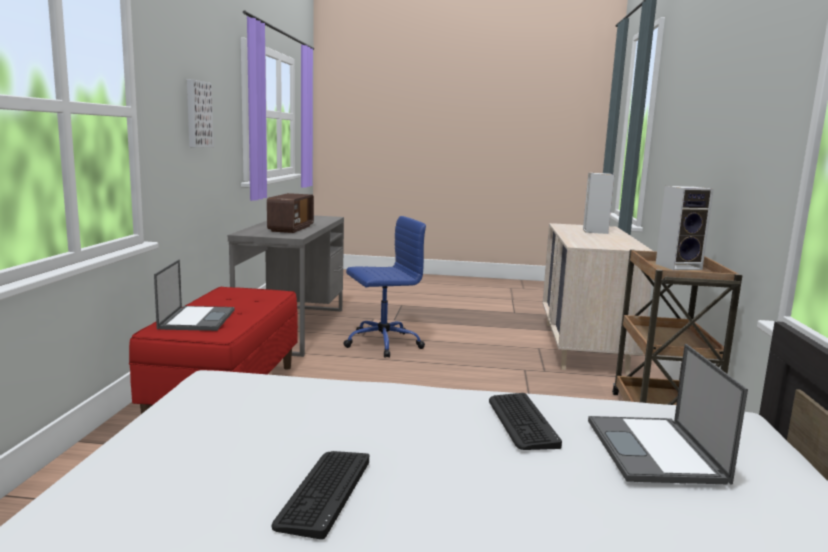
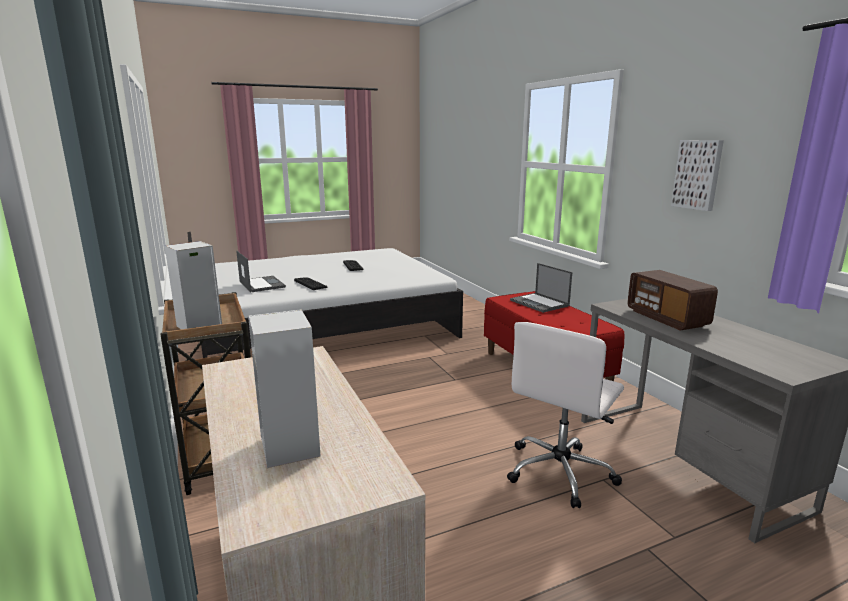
camera: 150 degrees right, 5 degrees up
(381, 343) = (560, 471): blue office chair -> white office chair

